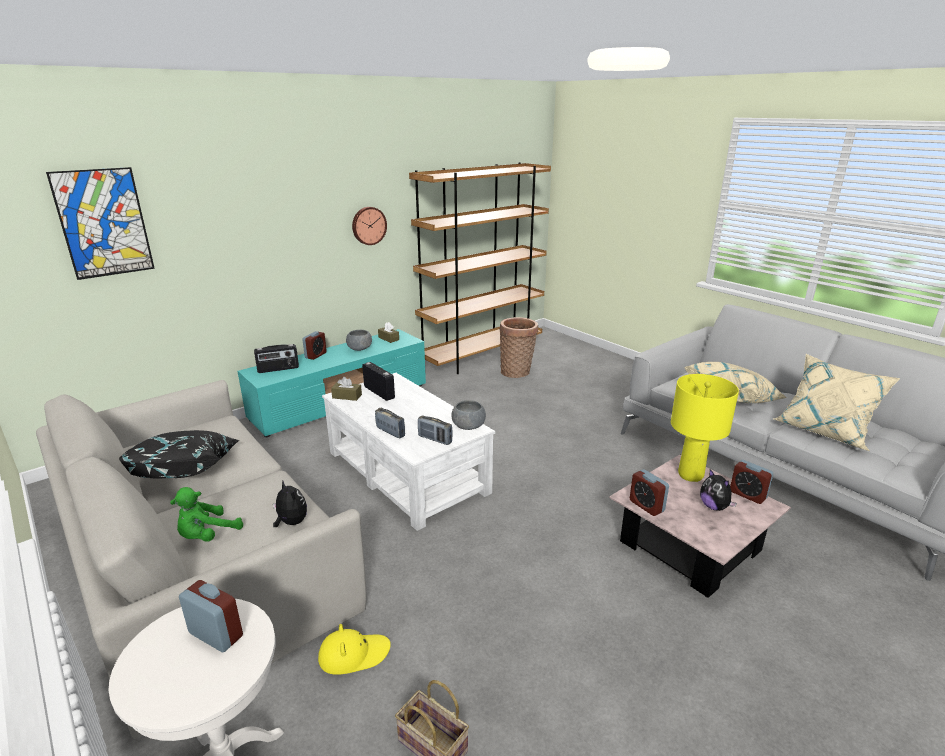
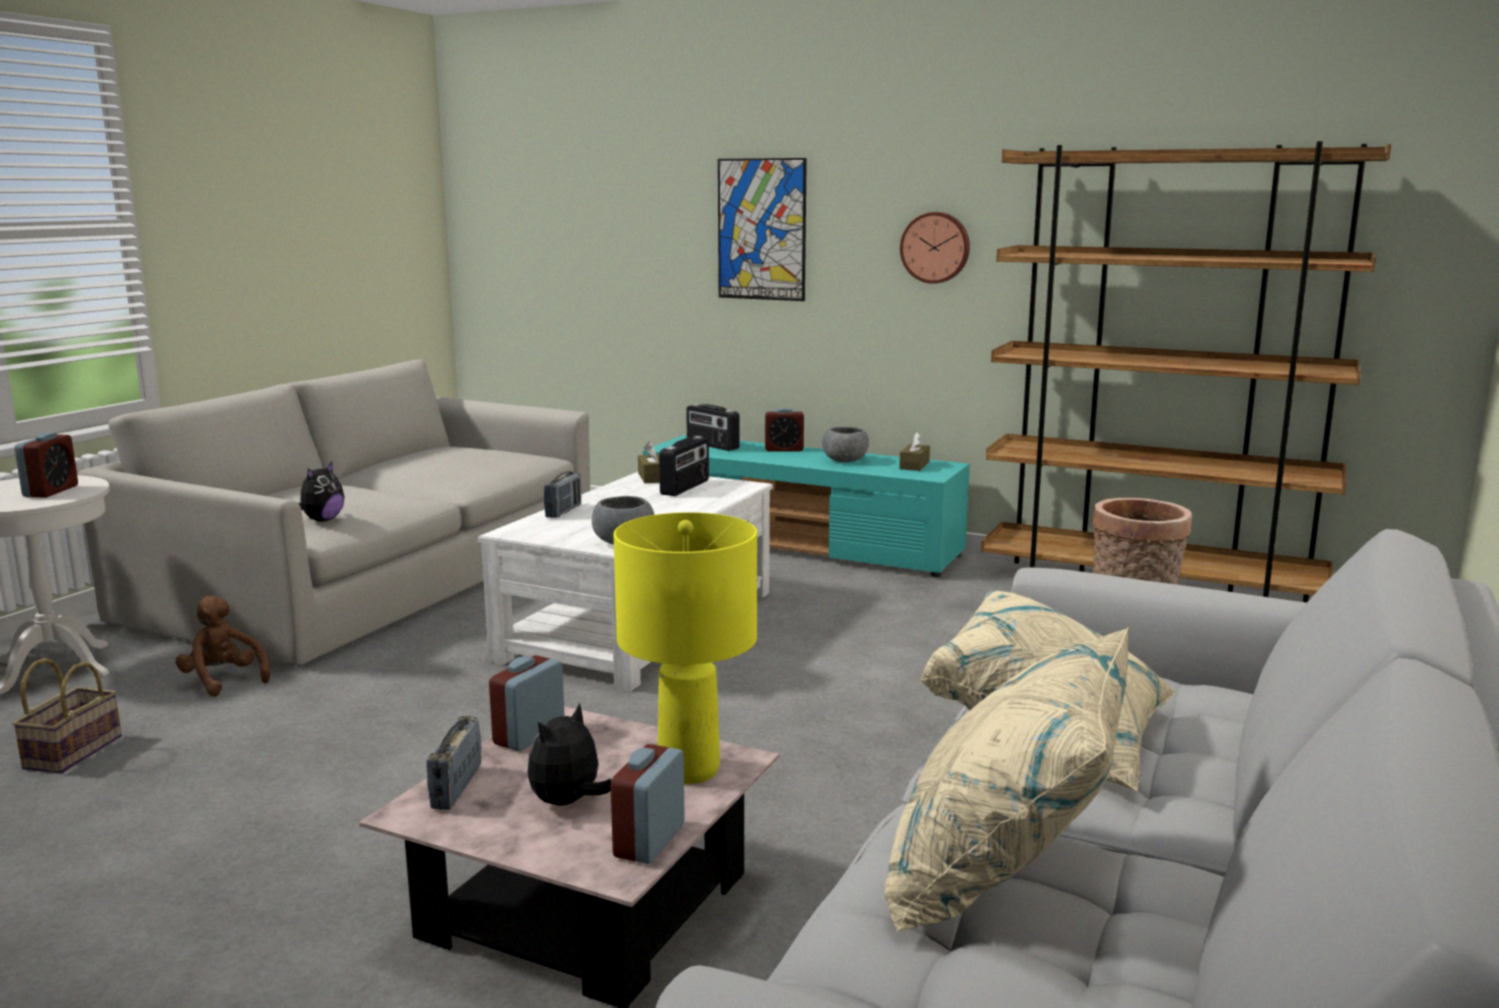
camera: 65 degrees right, 10 degrees down
(103, 223) = (575, 192): picture -> picture (761, 229)
(185, 470) = (410, 467): black pillow -> none
(207, 535) = (282, 498): green plush toy -> none
(354, 654) = (223, 681): yellow hat -> brown plush toy
(435, 439) = (562, 533): radio -> radio (456, 787)

